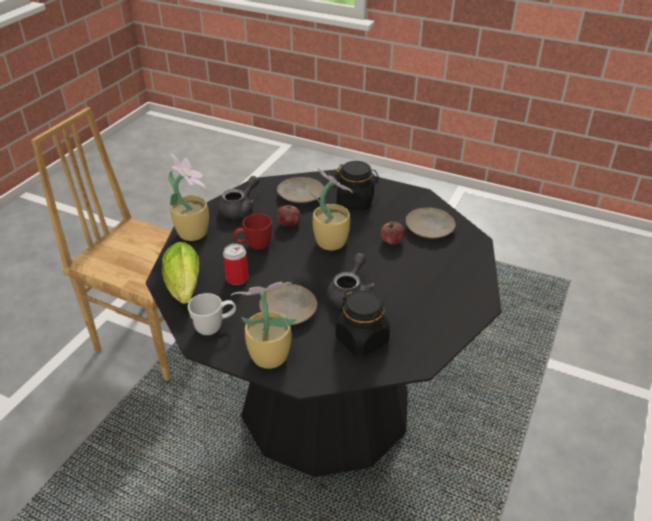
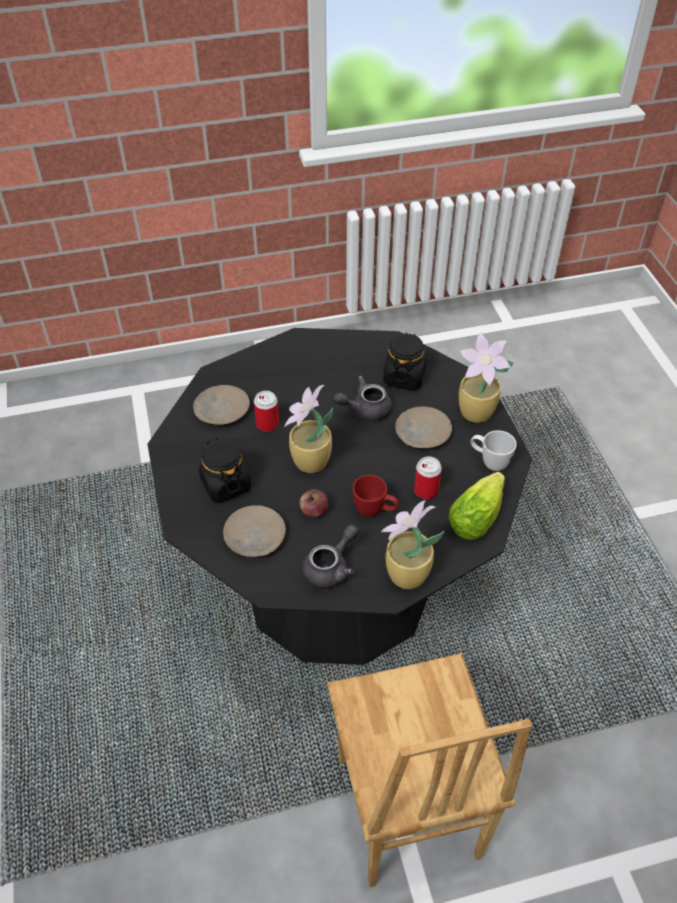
camera: 130 degrees left, 10 degrees up
(240, 209) = (331, 568): grey teapot -> grey teapot turned 135 degrees clockwise
(391, 241) = (267, 424): apple -> can

